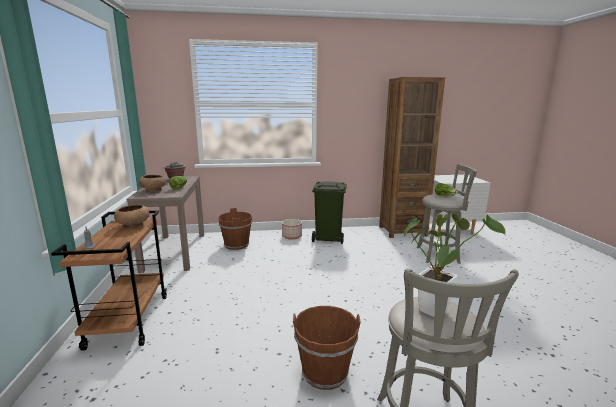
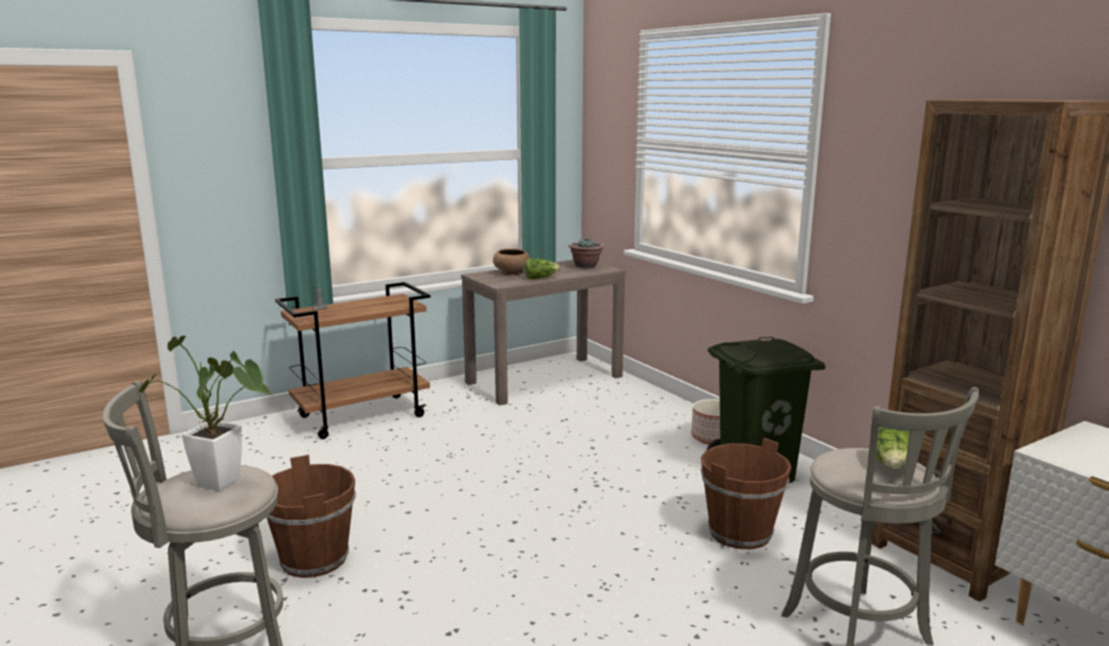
camera: 65 degrees right, 0 degrees up
(133, 225) = (393, 304): brown bowl -> none
(236, 245) = (615, 408): brown bucket -> brown bucket (740, 533)

